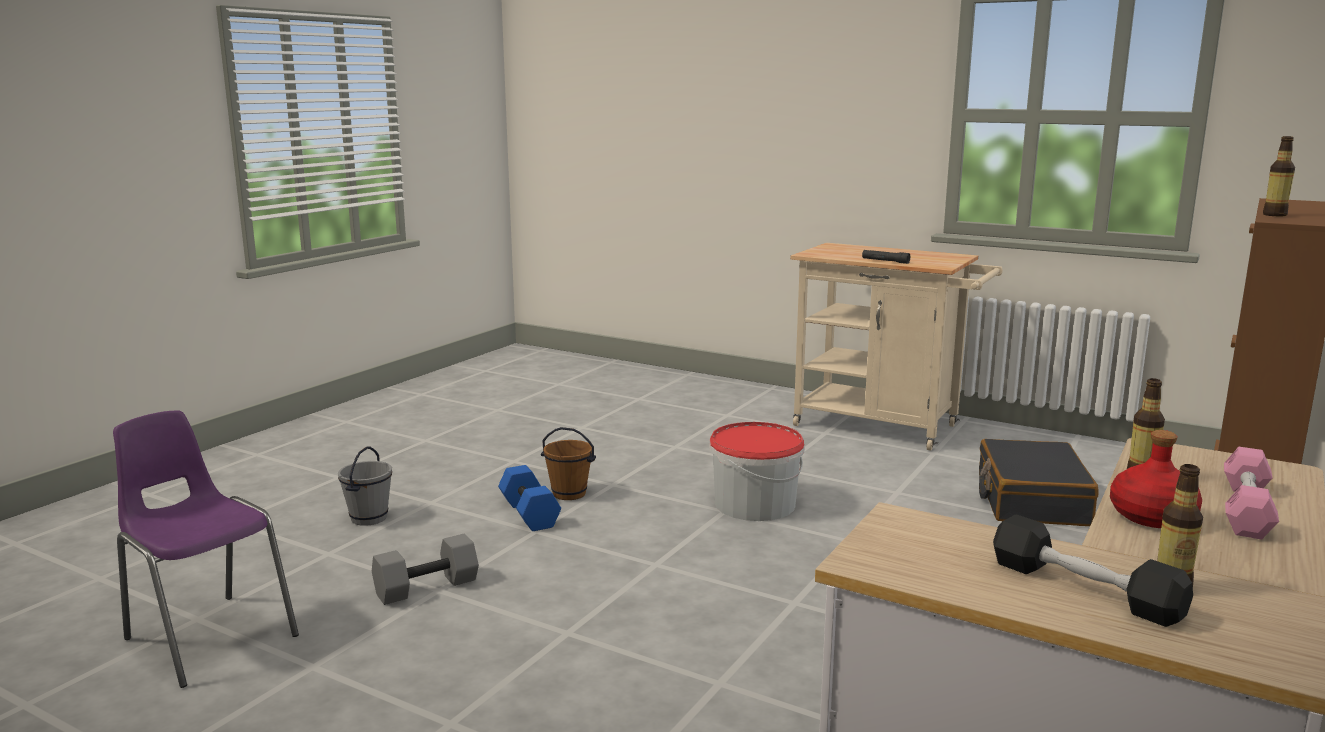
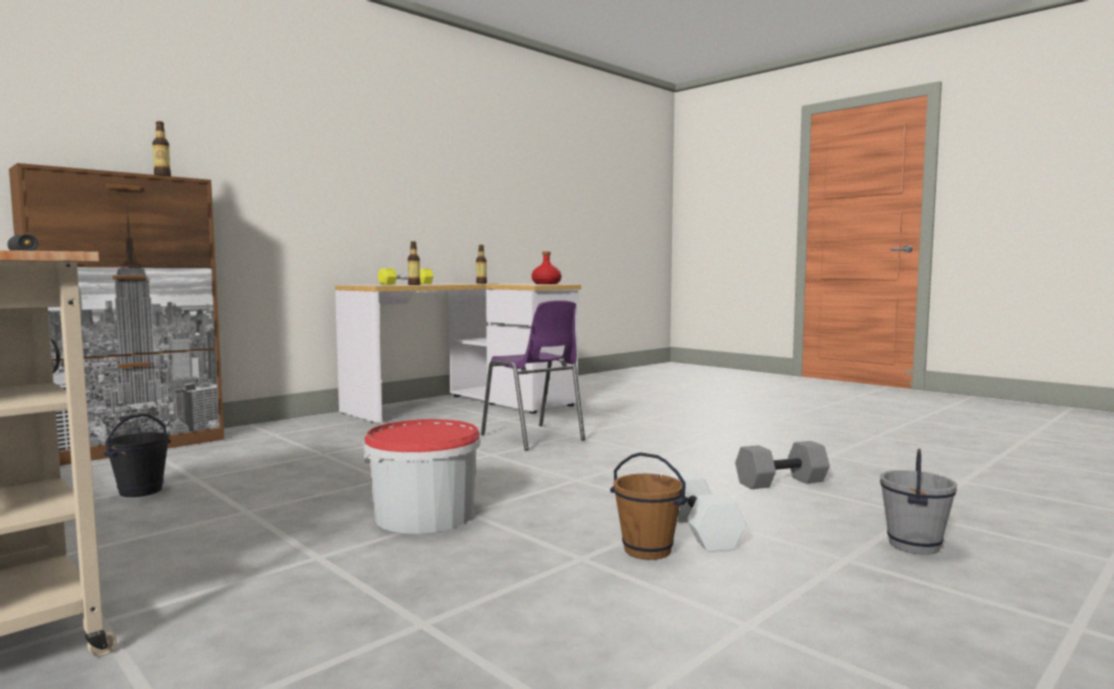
camera: 165 degrees left, 10 degrees down
(208, 636) = (932, 472): purple chair -> purple chair (534, 438)
(531, 514) = (698, 531): blue dumbbell -> white dumbbell
(1031, 500) = (140, 491): black suitcase -> black bucket
(1084, 589) = (507, 283): black dumbbell -> none
(1153, 517) = (444, 284): red bottle -> red bottle (546, 284)
(1246, 509) = (406, 284): pink dumbbell -> yellow dumbbell

